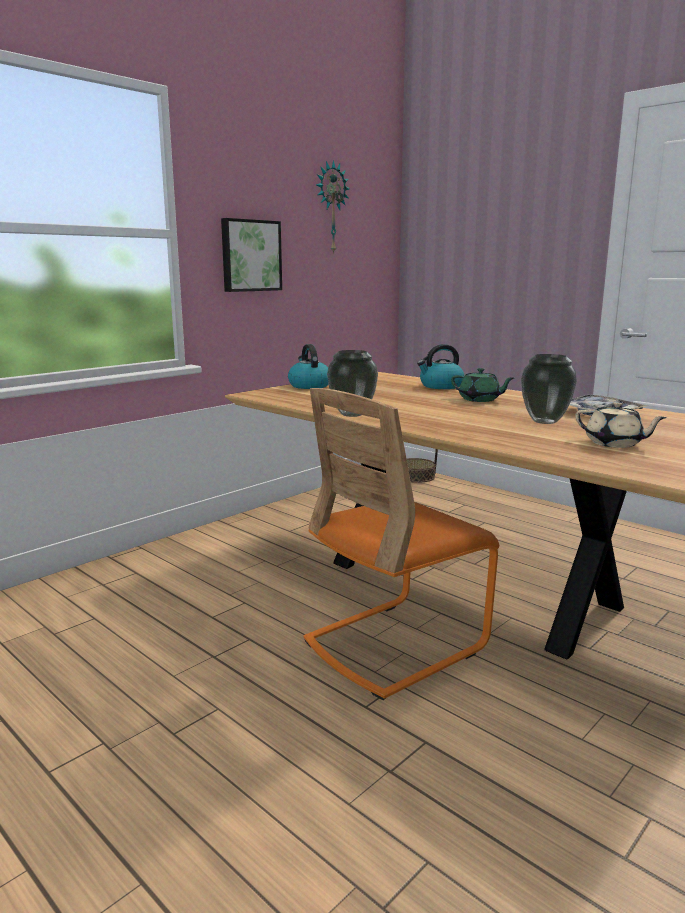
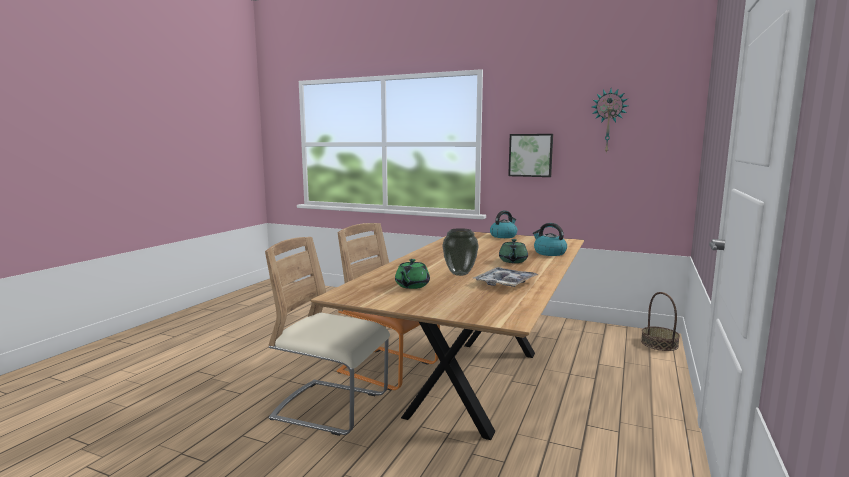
camera: 70 degrees right, 5 degrees down
(351, 414) = (433, 247): vase -> none
(523, 723) = (331, 407): none -> beige chair
(614, 444) = (411, 286): beige teapot -> green teapot

